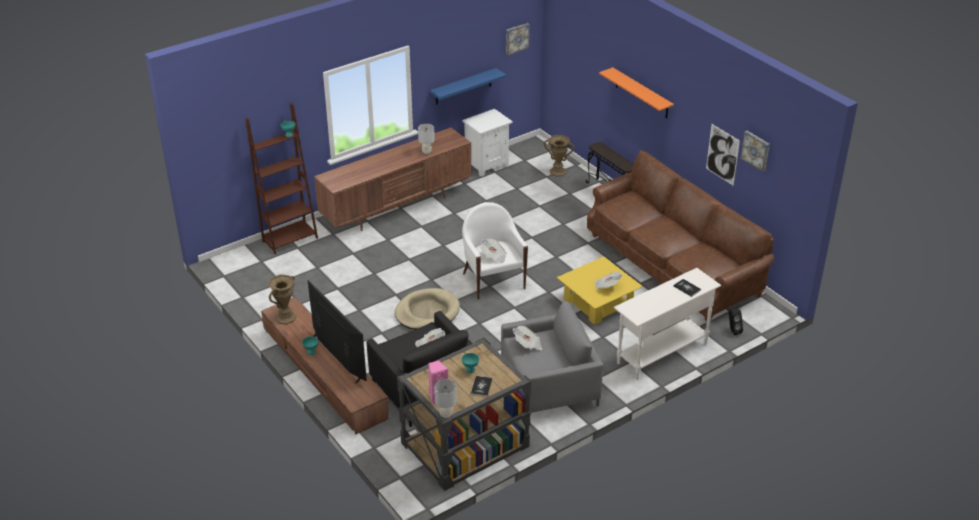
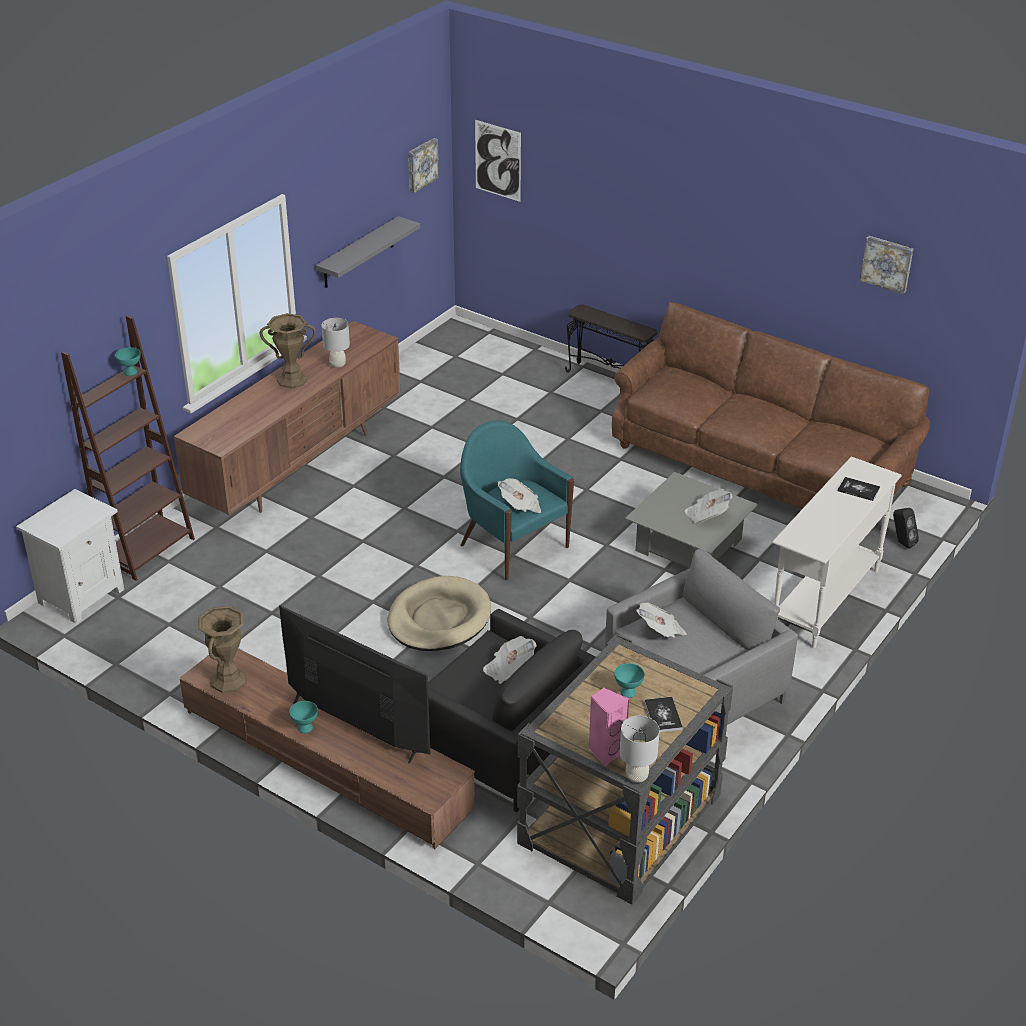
camera: 20 degrees left, 0 degrees up
(463, 86) = (358, 253): blue shelf -> grey shelf
(487, 165) = (404, 373): white nightstand -> white nightstand (83, 596)
(493, 280) = (513, 545): white armchair -> turquoise armchair
(558, 172) = (515, 363): brown vase -> brown vase (292, 380)
(598, 303) = (688, 545): yellow coffee table -> grey coffee table
(642, 93) = (658, 214): orange shelf -> none
(722, 154) = (821, 281): picture -> picture (498, 160)

